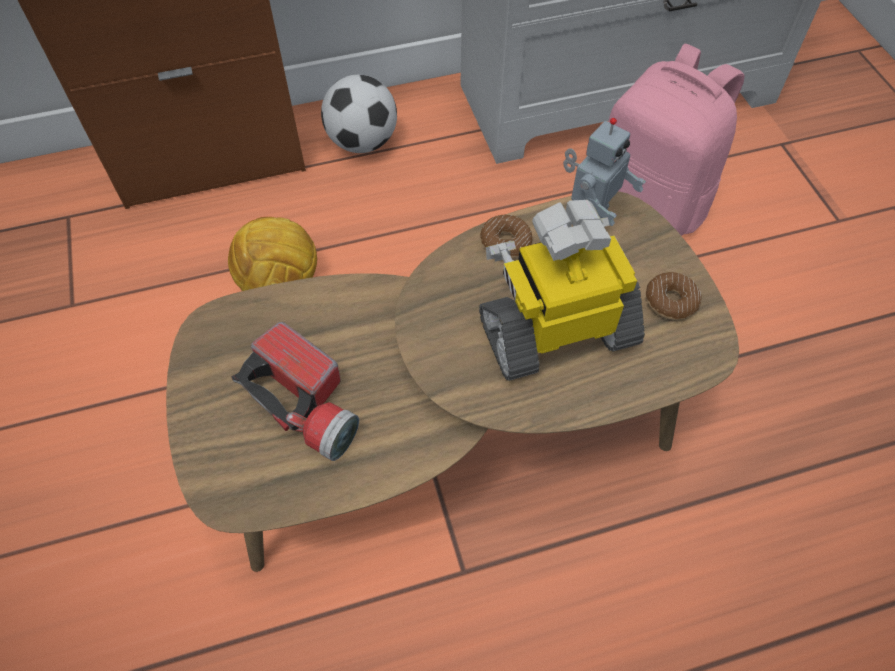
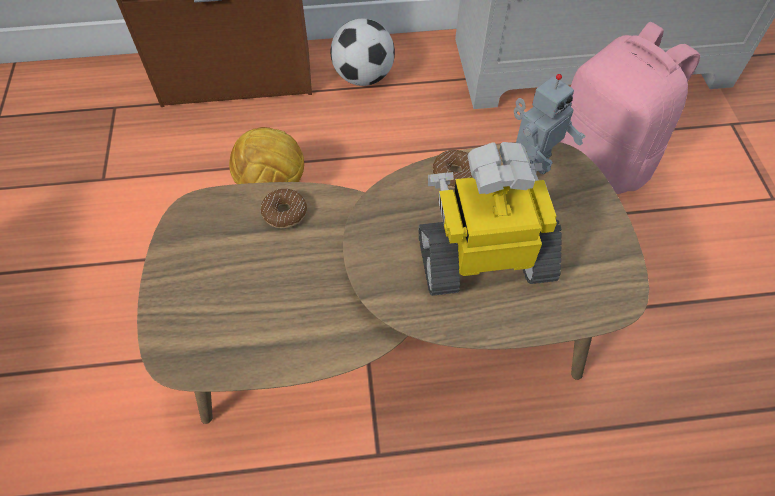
camera: 10 degrees right, 0 degrees up
(307, 403) = (258, 288): flashlight -> none
(670, 301) = (593, 247): donut -> donut (284, 213)

